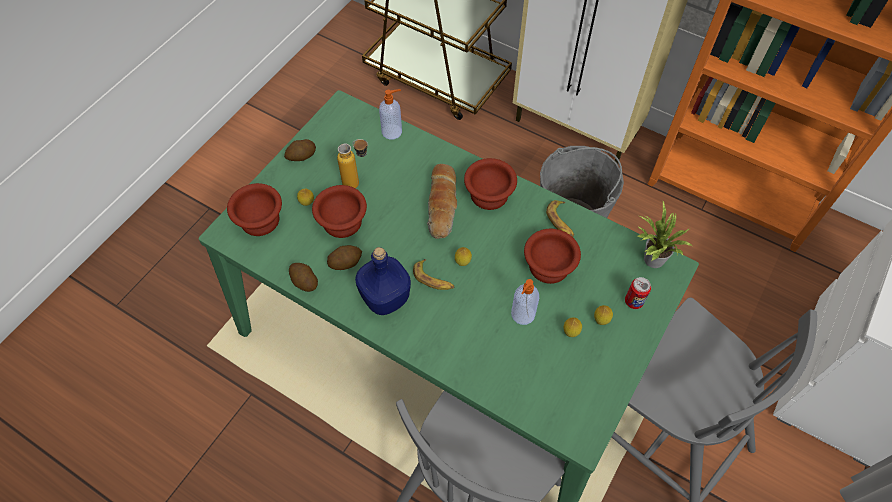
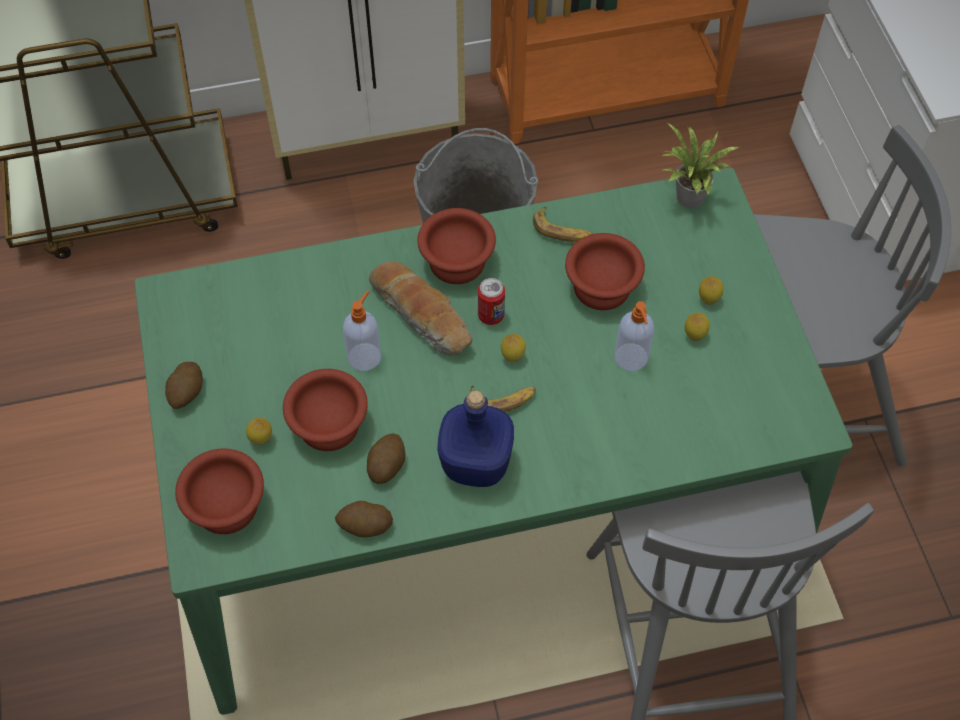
camera: 45 degrees left, 0 degrees up
(358, 183) = (295, 368): bottle -> none
(392, 131) = (265, 277): soap dispenser -> soap dispenser (365, 356)
(633, 301) = (717, 255): can -> can (491, 315)

